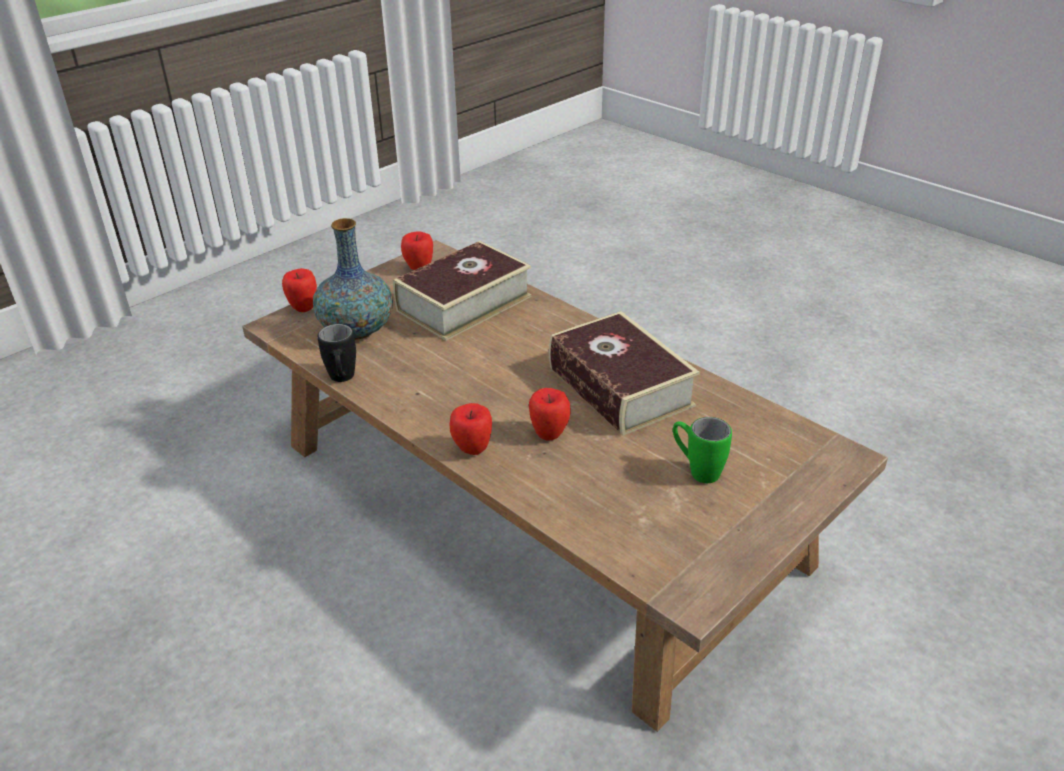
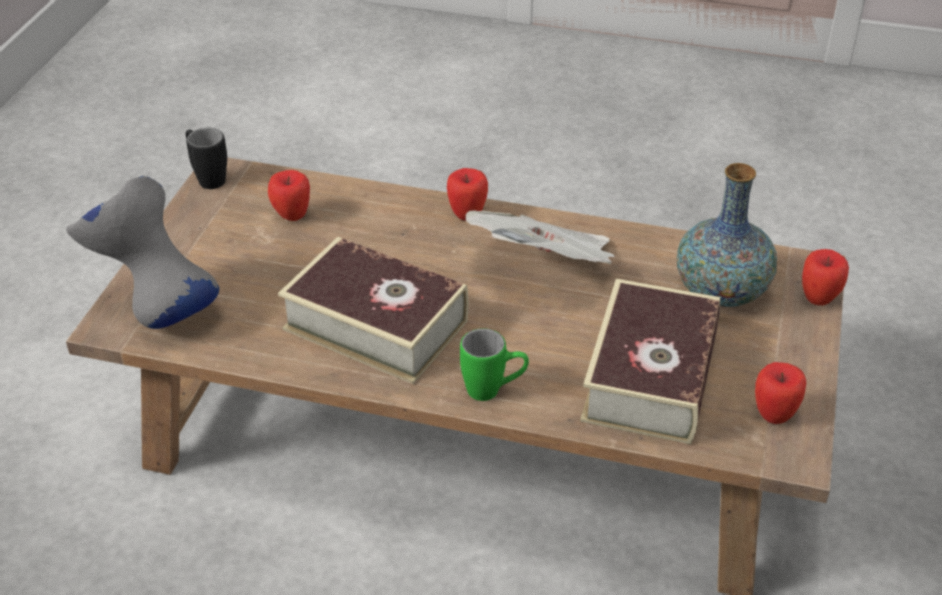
camera: 150 degrees right, 5 degrees up
(342, 380) = (659, 234): black mug -> black mug (207, 177)
(455, 384) = (546, 267): none -> newspaper
(549, 434) = (411, 250): apple -> apple (292, 216)
(696, 470) = (254, 263): green mug -> green mug (493, 391)
(801, 456) = (155, 310): none -> grey vase

